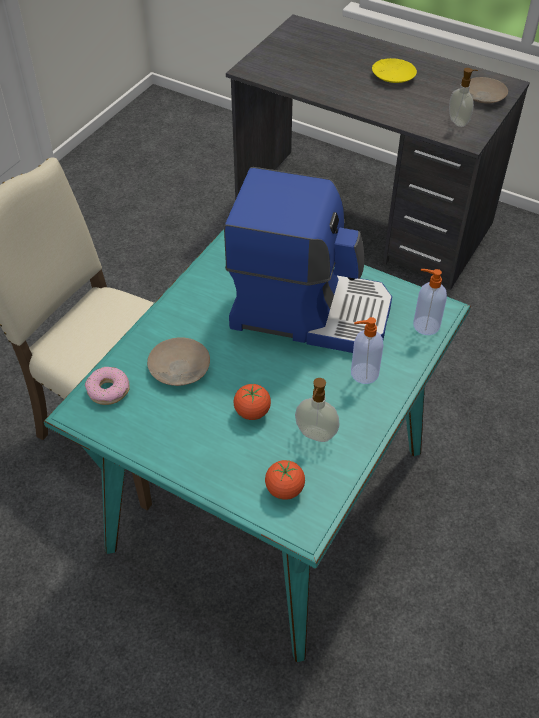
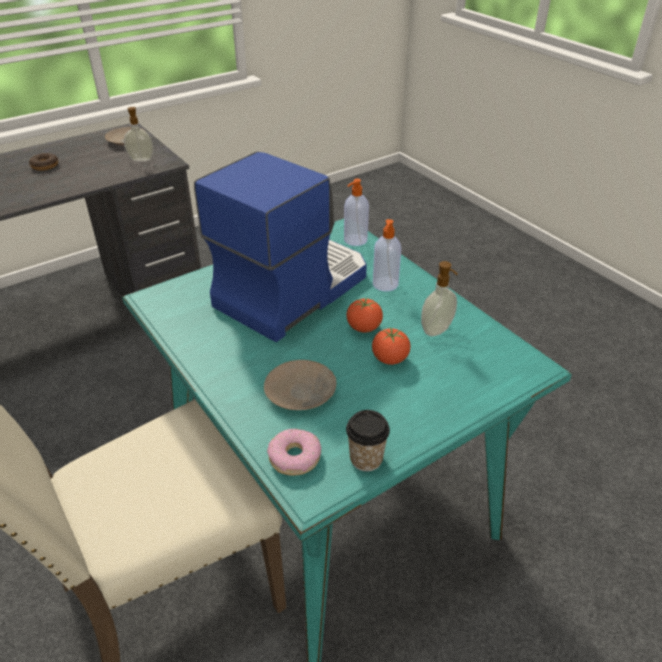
camera: 65 degrees left, 10 degrees down
(125, 433) = (366, 459): none -> cup
(284, 489) = (489, 366): tomato -> tomato (364, 328)
(393, 76) = (45, 166): yellow plate -> donut

